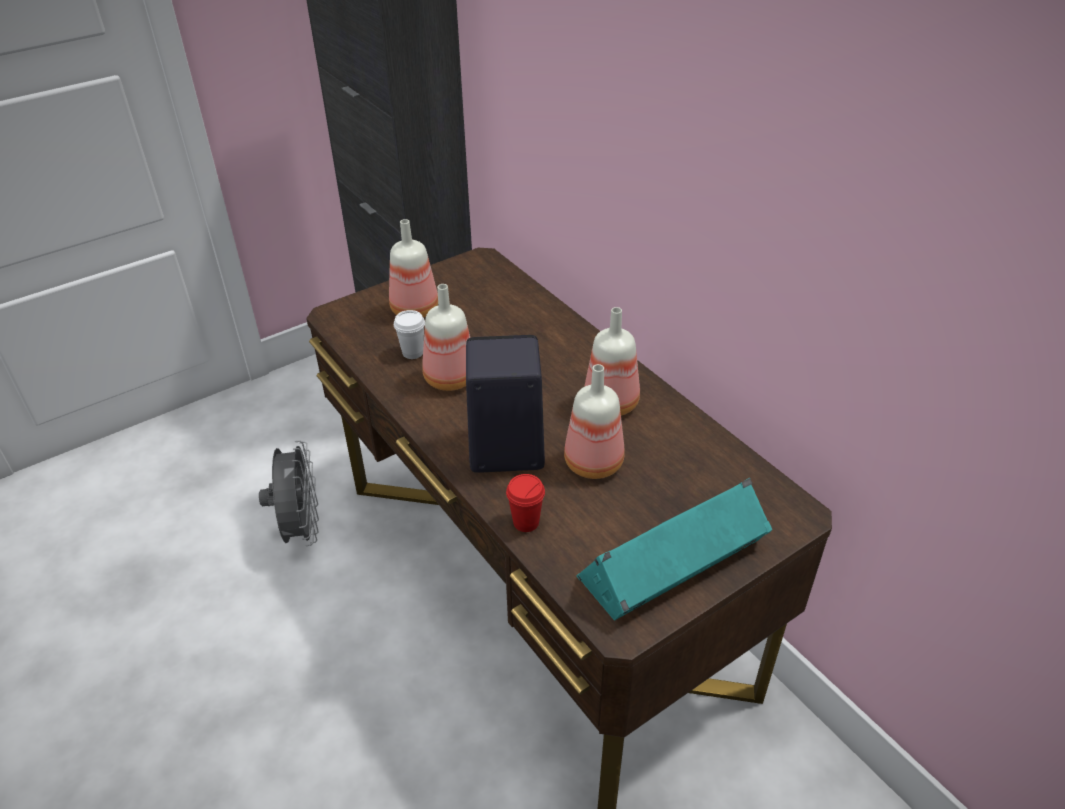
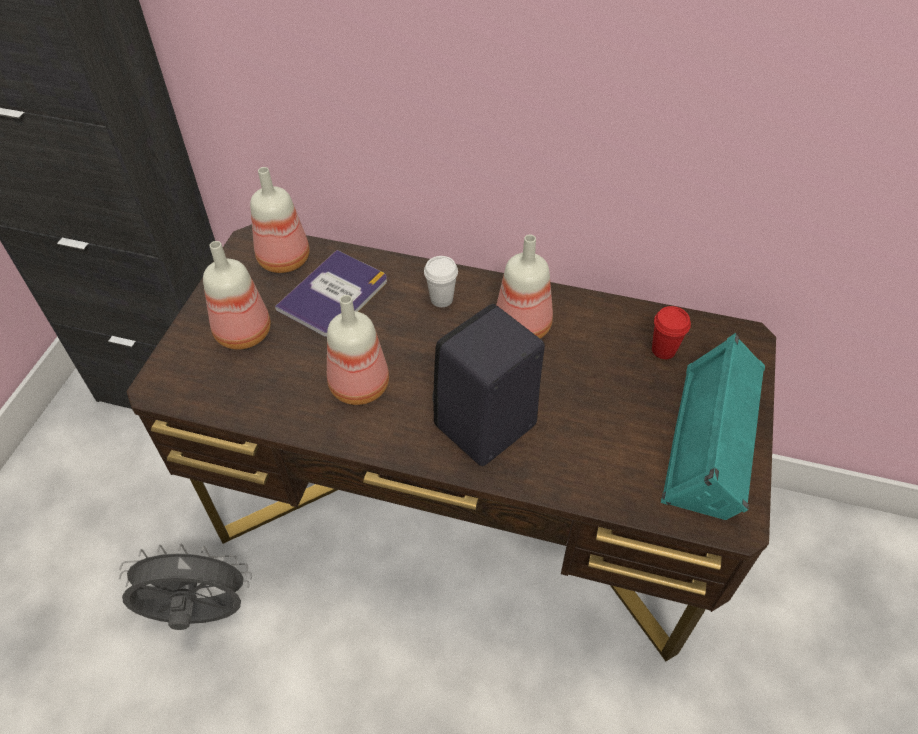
camera: 40 degrees left, 10 degrees up
(301, 529) = (199, 615): grey fan -> grey fan turned 45 degrees counterclockwise
(412, 352) = (292, 380): white cup -> white cup (441, 299)
(498, 316) = (334, 295): none -> book
(526, 522) = (574, 482): red cup -> red cup (663, 350)
(595, 464) = (569, 391): bottle -> bottle (286, 259)

